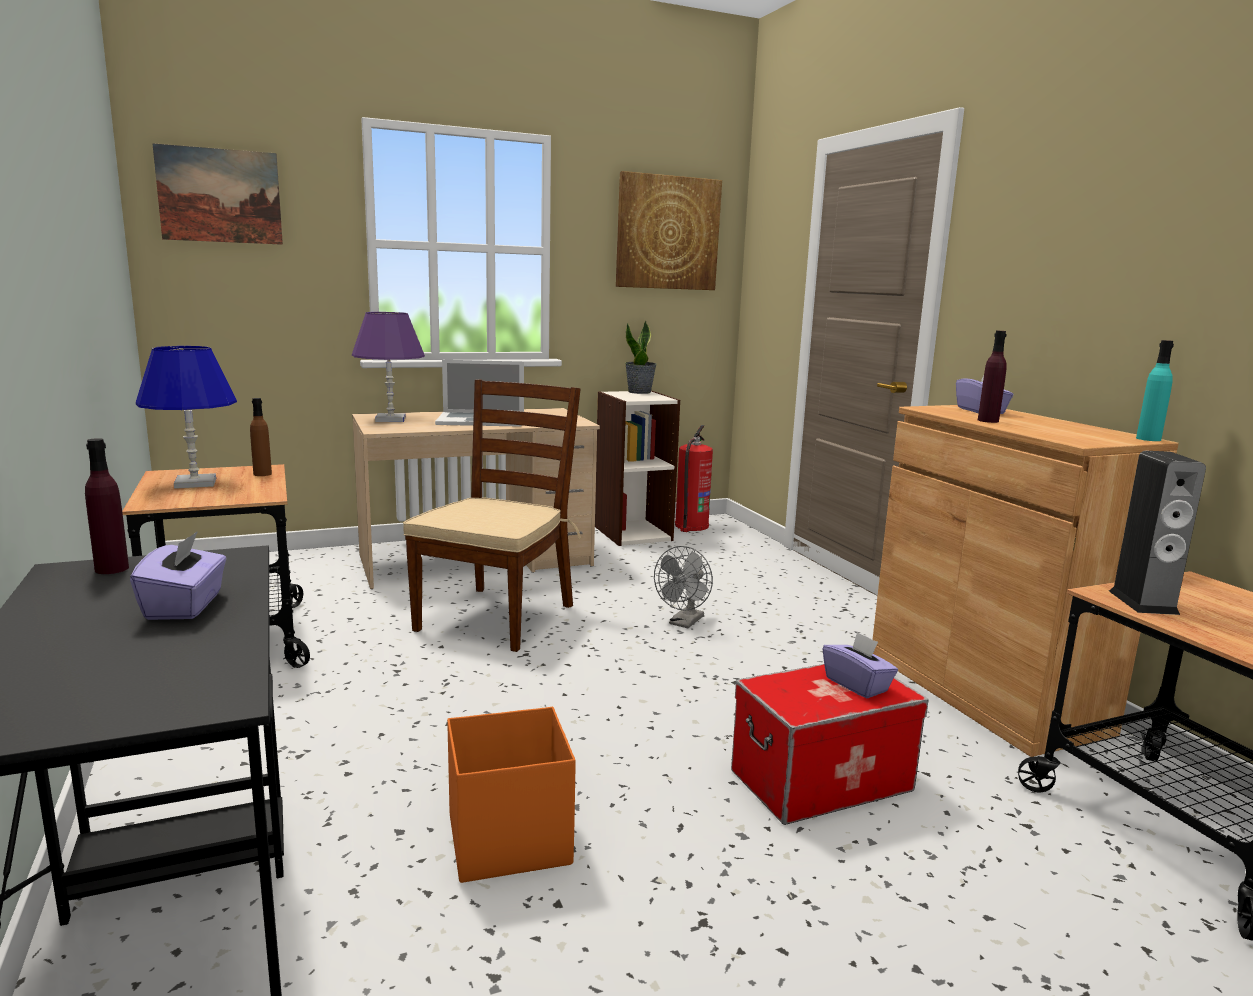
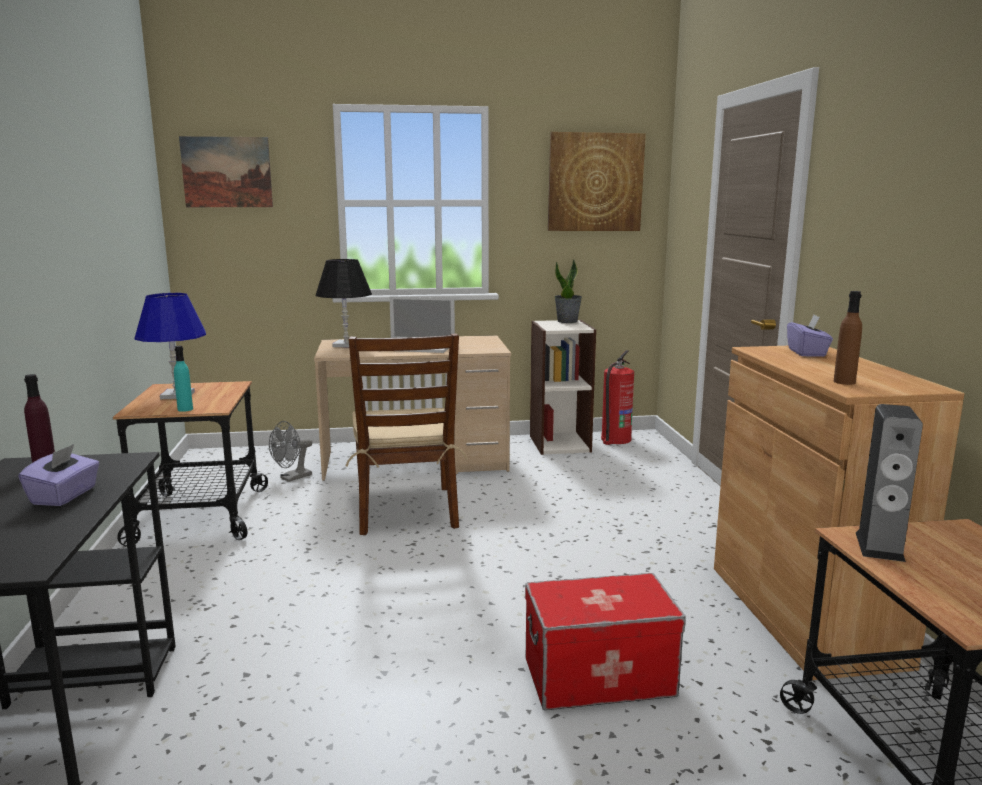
camera: 15 degrees right, 0 degrees up
(262, 474) = (229, 389): brown bottle -> brown bottle (844, 382)
(390, 419) = (346, 345): purple table lamp -> black table lamp
(496, 617) = (406, 510): brown chair -> brown chair turned 135 degrees clockwise
(507, 840) = (318, 692): orange storage box -> none
(684, 623) = (559, 527): grey fan -> grey fan (292, 478)
(857, 685) = (628, 597): purple tissue box -> none
(988, 421) = (795, 364): purple bottle -> none
(1148, 439) = (935, 388): turquoise bottle -> turquoise bottle (185, 409)

